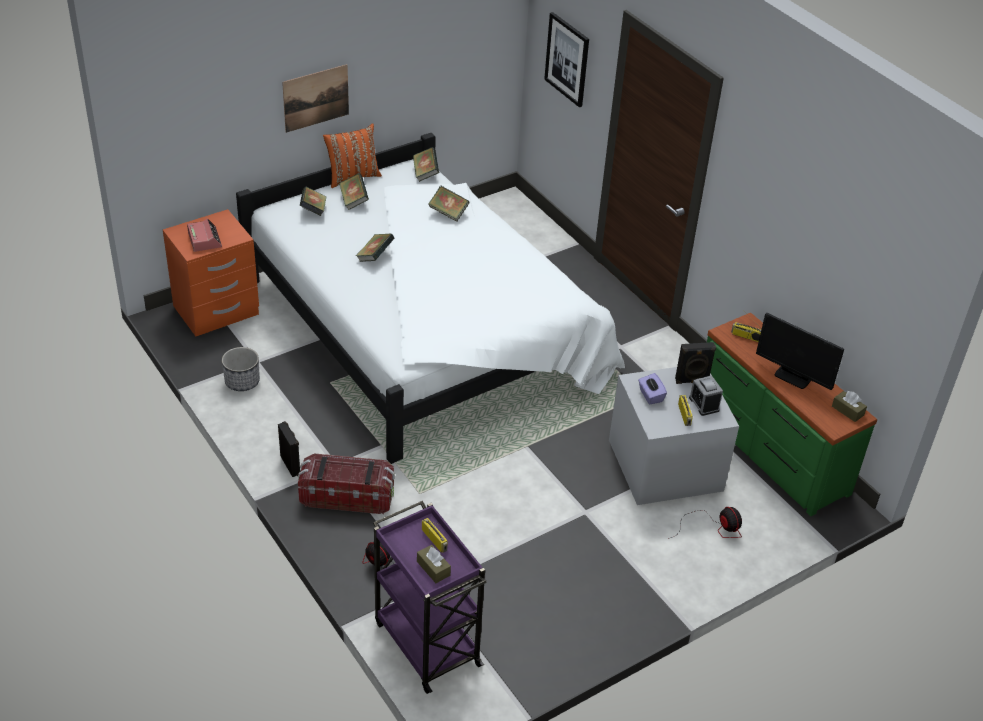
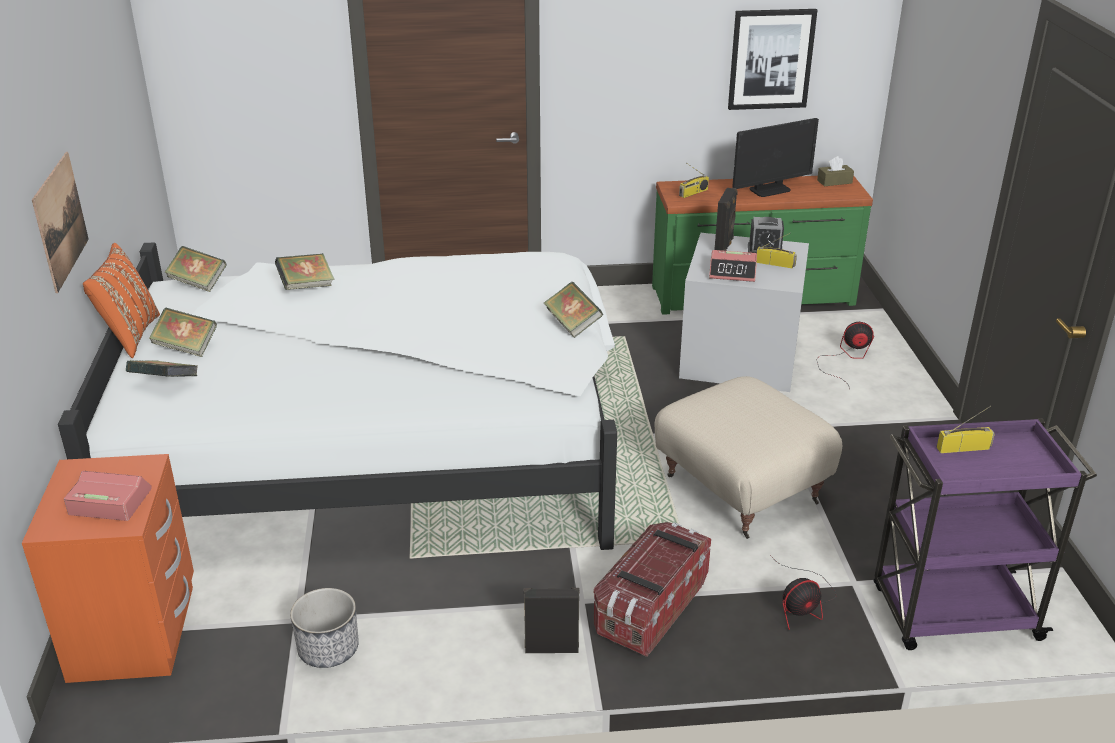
camera: 60 degrees left, 10 degrees down
(375, 256) = (330, 362): book -> book (572, 324)
(433, 568) = (1018, 462): brown tissue box -> none
(492, 507) = (740, 490): none -> beige ottoman
(567, 59) = (247, 63): picture -> picture (771, 59)
(650, 395) = (732, 272): purple tissue box -> alarm clock

